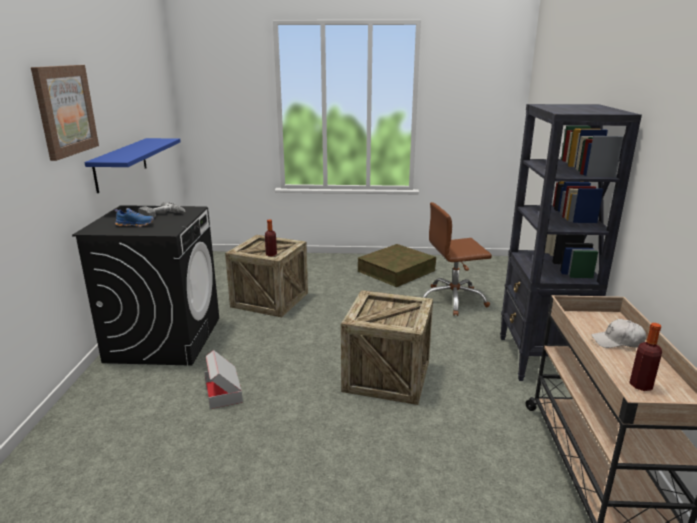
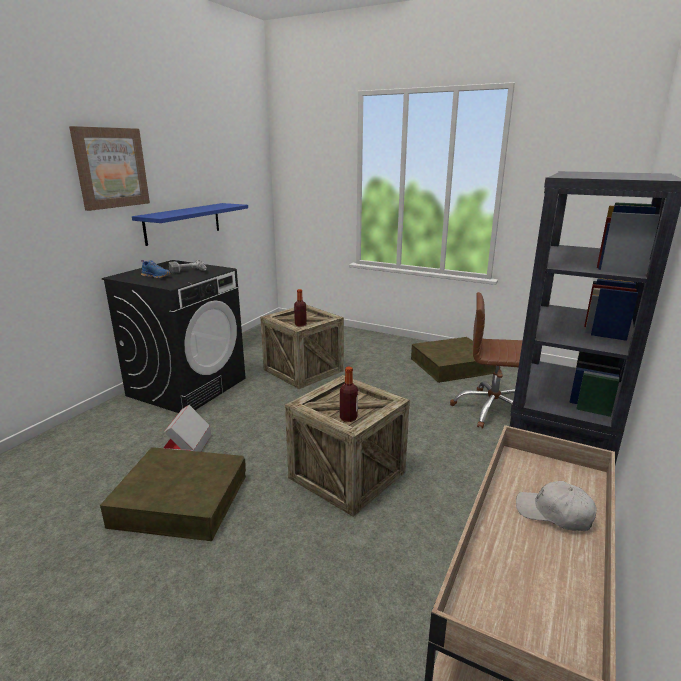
camera: 25 degrees right, 0 degrees up
(262, 436) = (180, 500): none -> brown storage box
(641, 385) = (518, 591): bottle -> bottle (348, 418)

